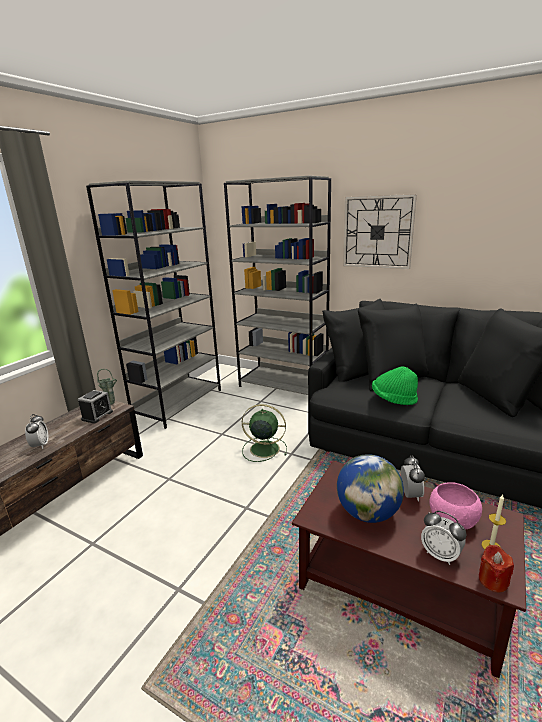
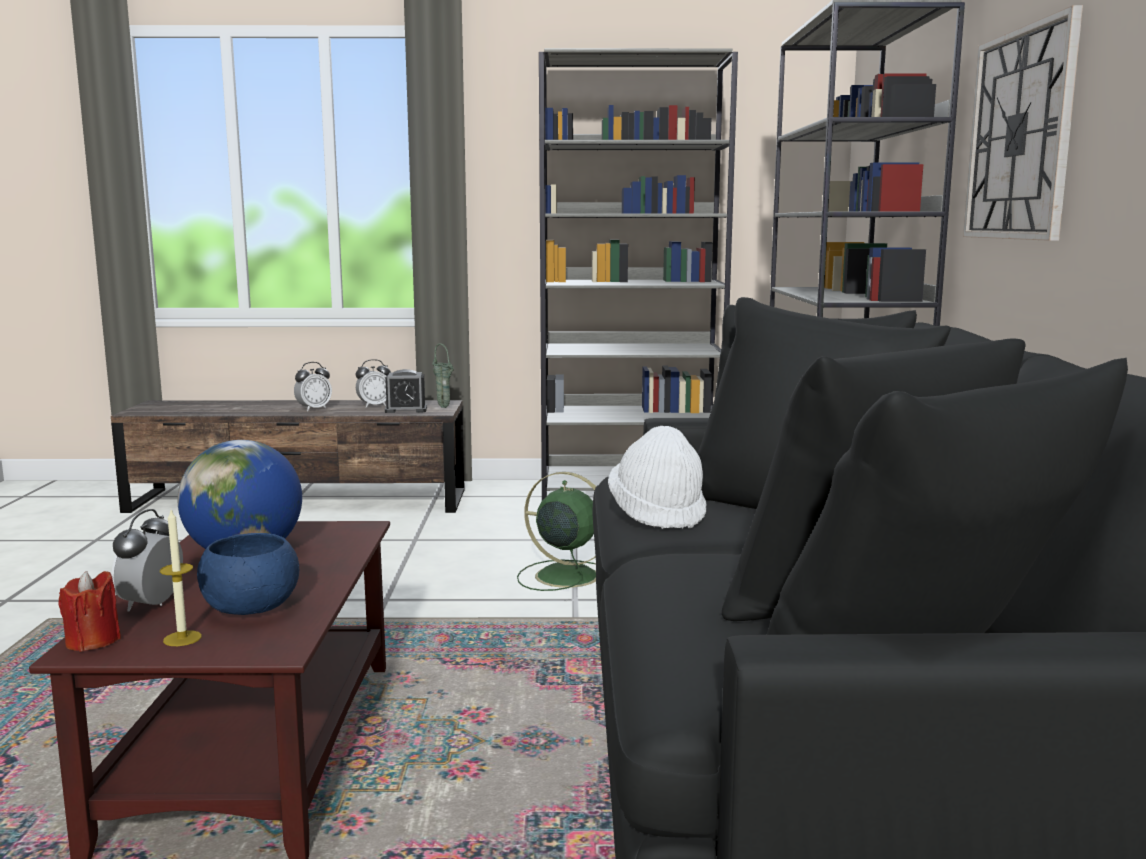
camera: 60 degrees right, 10 degrees down
(263, 449) = (564, 576): green fan -> green fan turned 45 degrees counterclockwise
(393, 399) = (658, 513): green hat -> white hat
(410, 495) = (314, 575): alarm clock -> alarm clock (374, 406)
(453, 520) = (250, 608): pink bowl -> blue bowl

